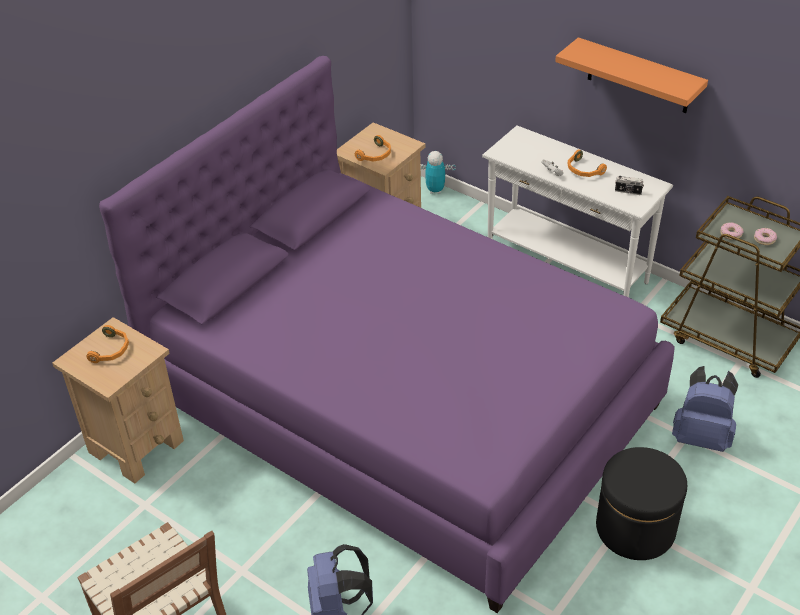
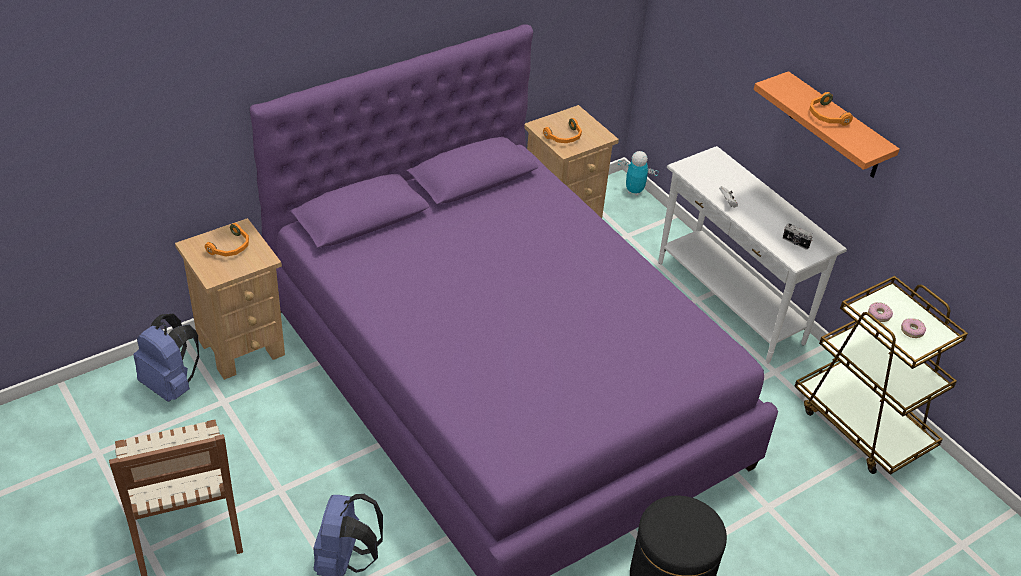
camera: 15 degrees right, 0 degrees up
(583, 170) = (760, 209): orange headphones -> orange headphones (826, 116)
(701, 436) = (783, 513): blue backpack -> blue backpack (171, 385)

